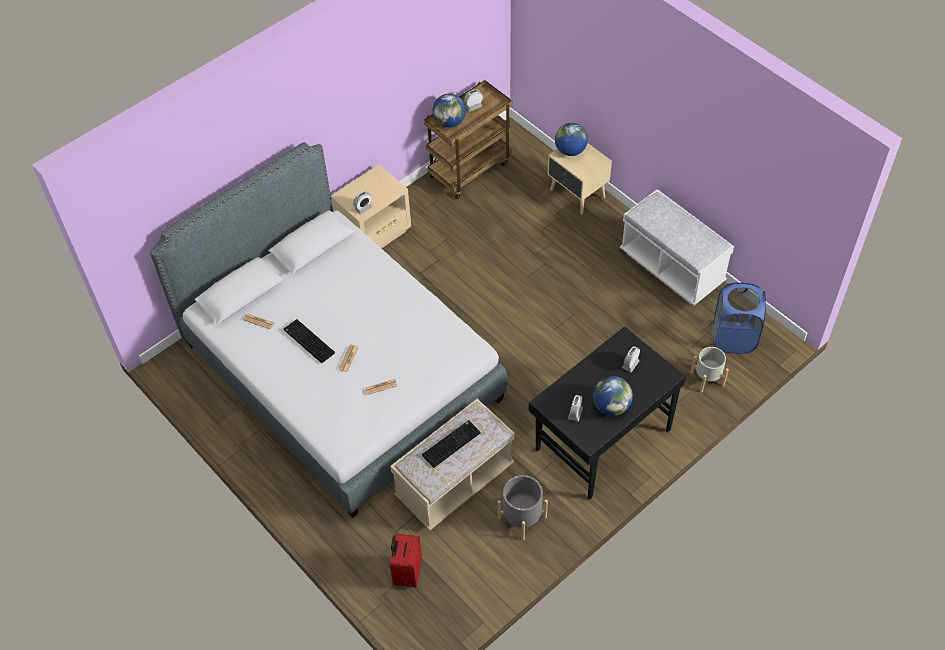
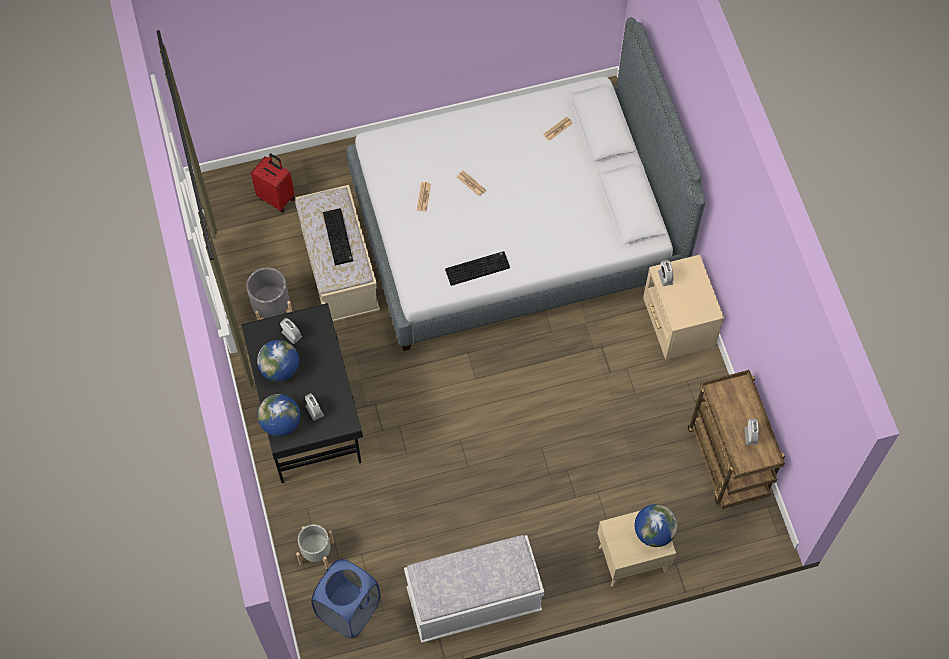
camera: 115 degrees right, 10 degrees up
(308, 342) = (510, 159): keyboard -> keyboard (477, 268)
(449, 122) = (737, 399): globe -> globe (281, 423)

